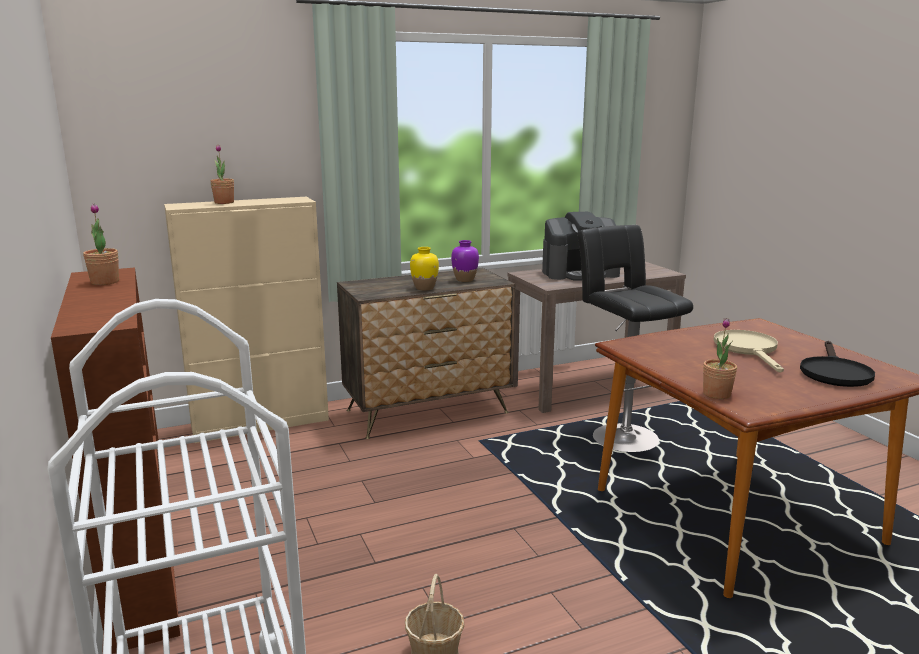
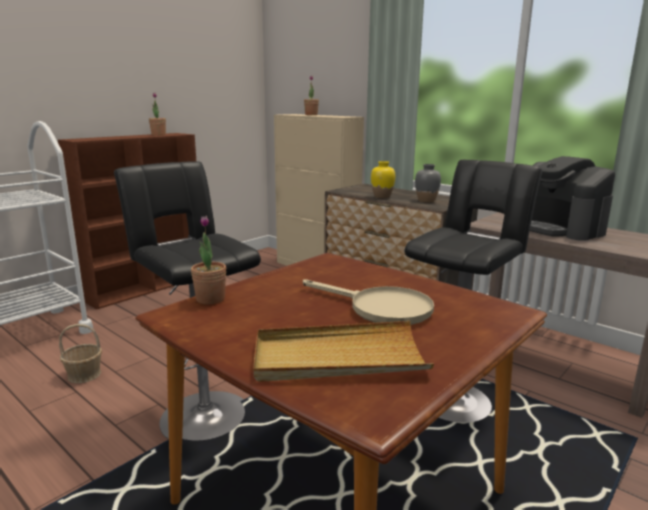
camera: 65 degrees right, 0 degrees up
(464, 280) = (426, 200): purple vase -> grey vase
(586, 564) = (202, 413): none -> black stool
(749, 350) = (380, 308): beige frying pan -> beige frying pan turned 60 degrees clockwise
(834, 372) = (338, 357): black frying pan -> beige tray

